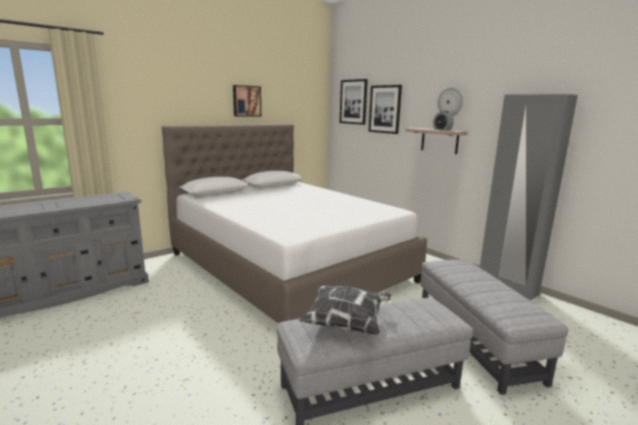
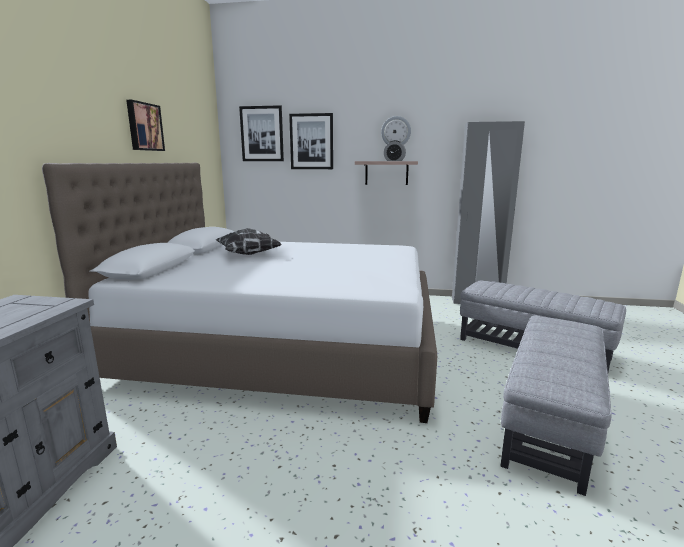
camera: 40 degrees left, 0 degrees up
(347, 323) = (557, 359): pillow -> pillow (249, 254)

